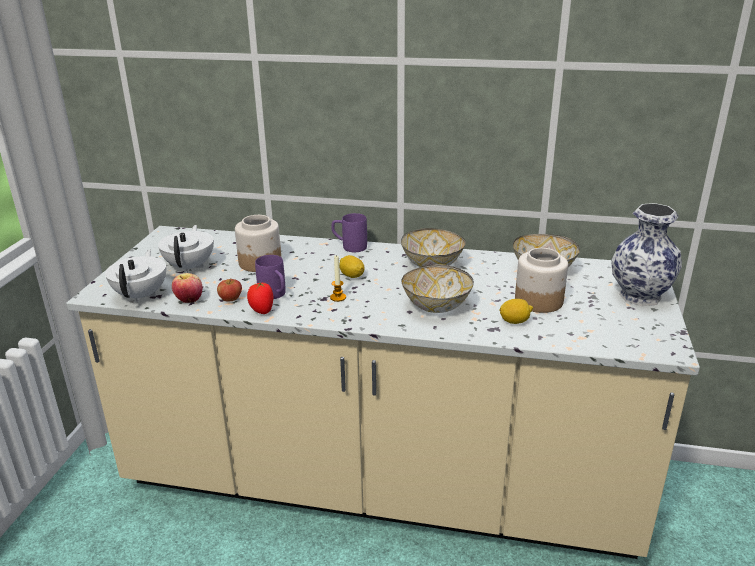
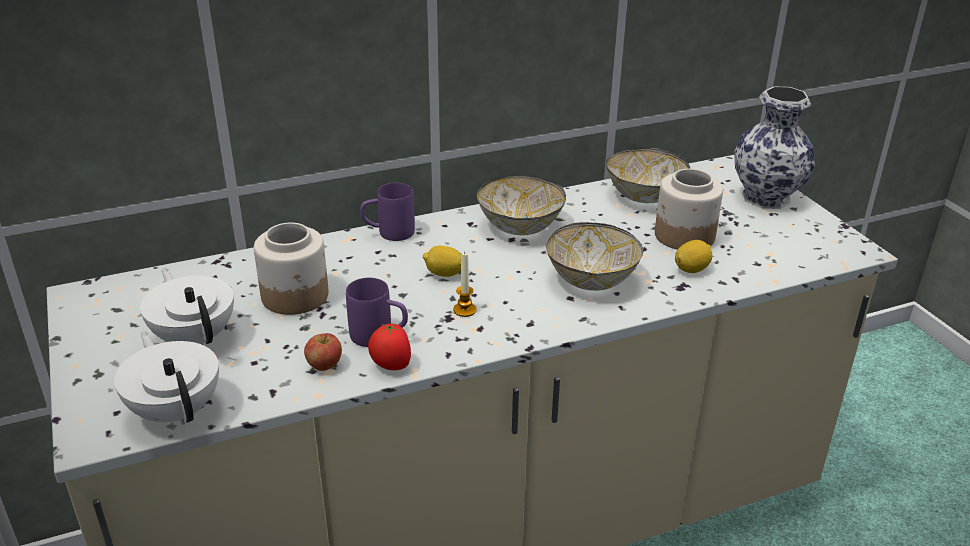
camera: 35 degrees left, 5 degrees up
(189, 300) = (264, 389): apple -> none

